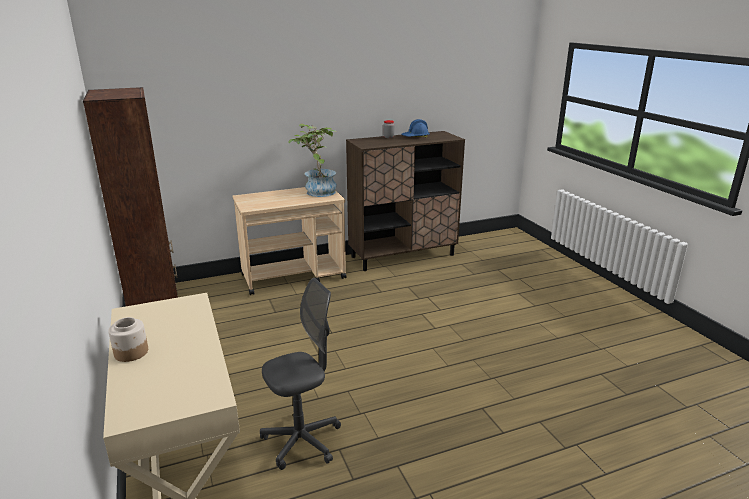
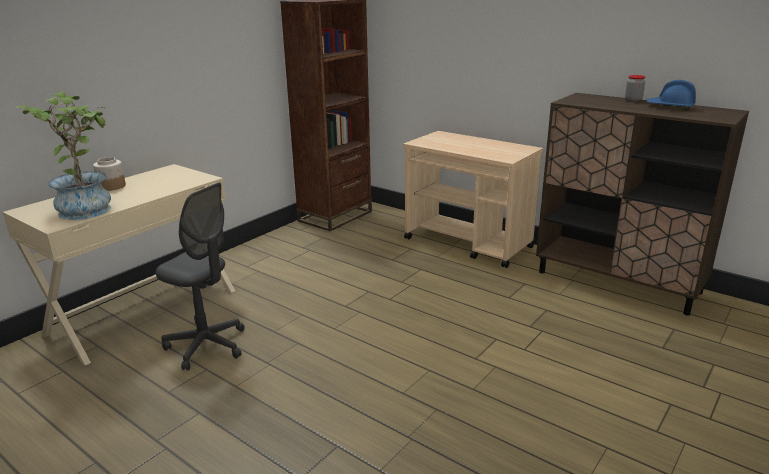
camera: 60 degrees right, 0 degrees up
(316, 191) = (510, 149): potted plant -> potted plant (87, 207)

